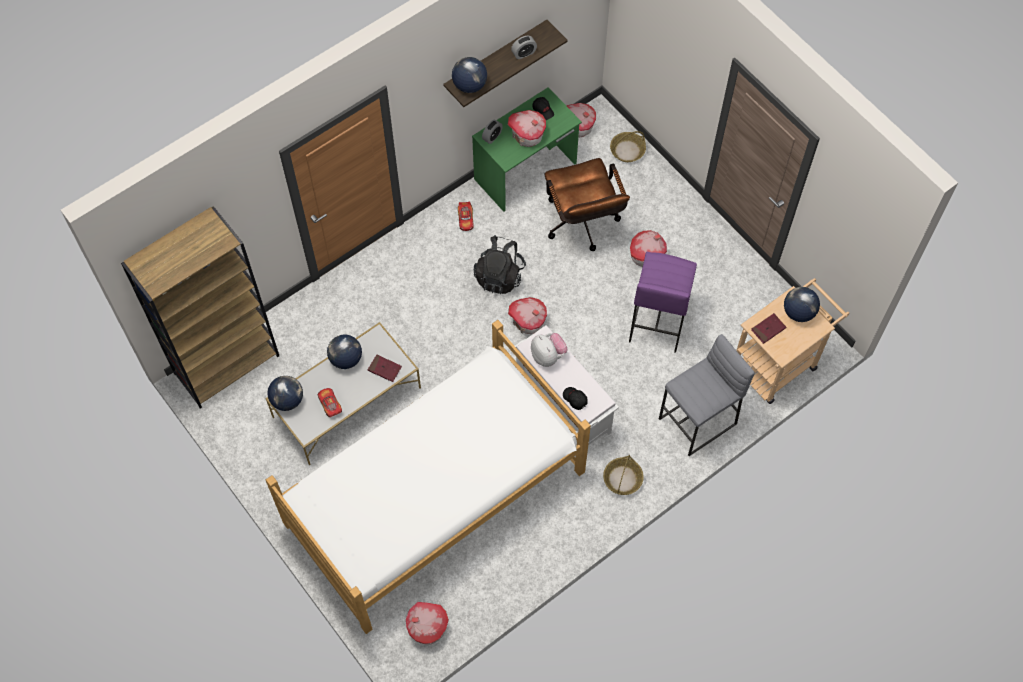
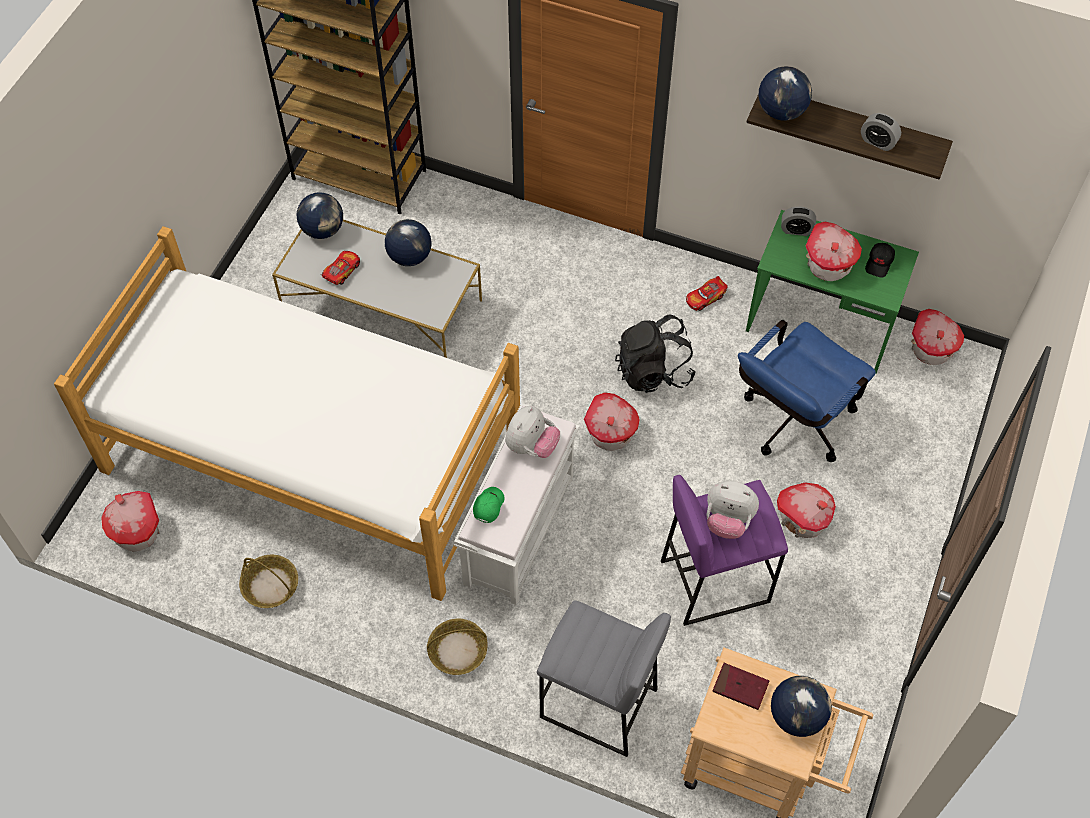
camera: 60 degrees right, 5 degrees down
(384, 369) = (421, 299): red book -> none
(574, 399) = (488, 506): black cap -> green cap
(582, 226) = (791, 425): brown office chair -> blue office chair
(627, 151) = (941, 420): basket -> basket (270, 586)
(665, 280) = (728, 521): none -> plush toy

